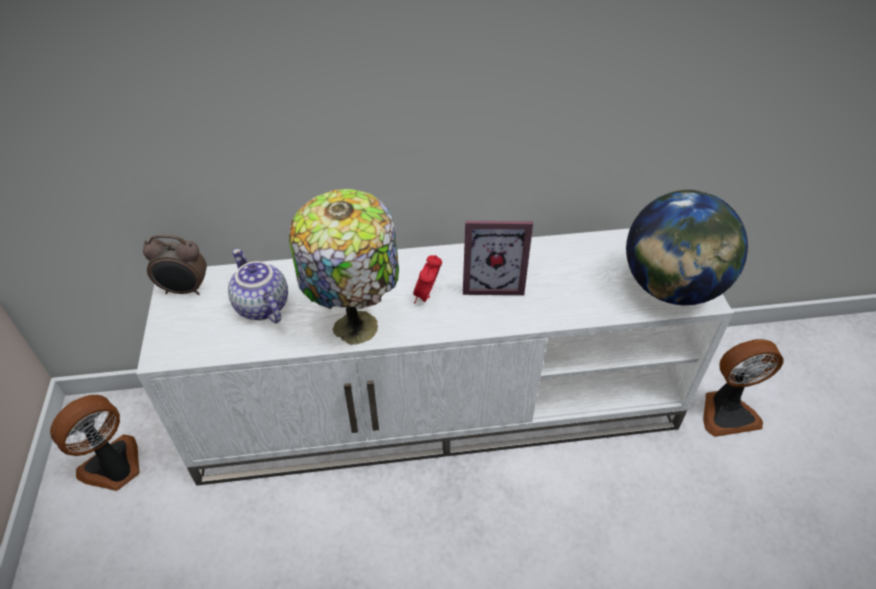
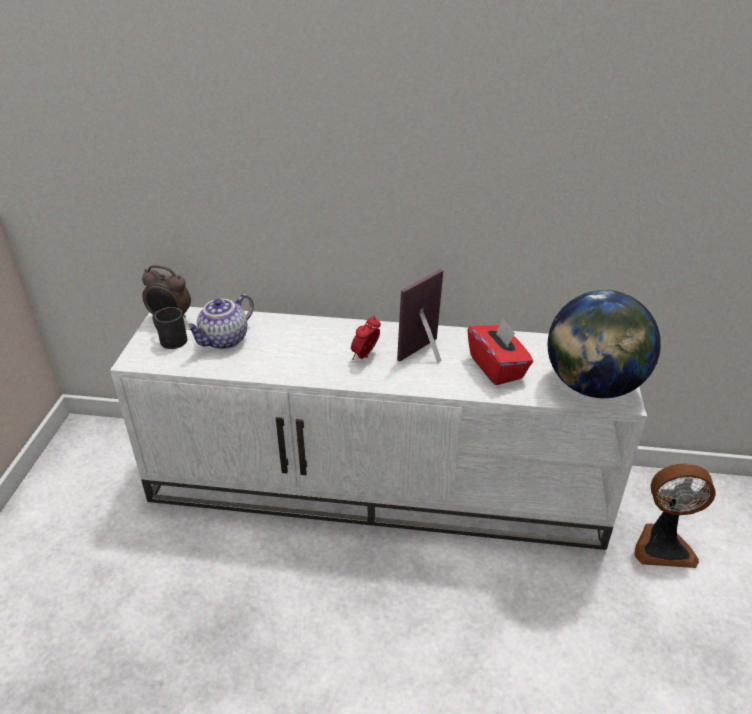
camera: 15 degrees right, 10 degrees down
(114, 467) = (88, 474): fan -> none
(193, 316) = (169, 339): none -> black mug
(260, 306) = (225, 341): teapot -> teapot turned 120 degrees counterclockwise
(357, 324) = (297, 366): table lamp -> none
(492, 282) = (427, 355): picture frame -> picture frame turned 120 degrees clockwise
(569, 283) = (497, 367): none -> red tissue box

